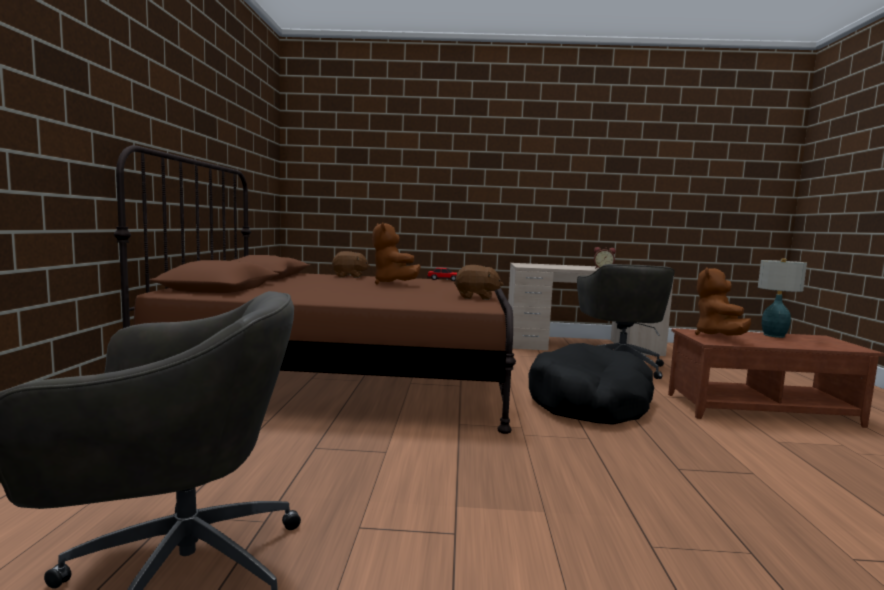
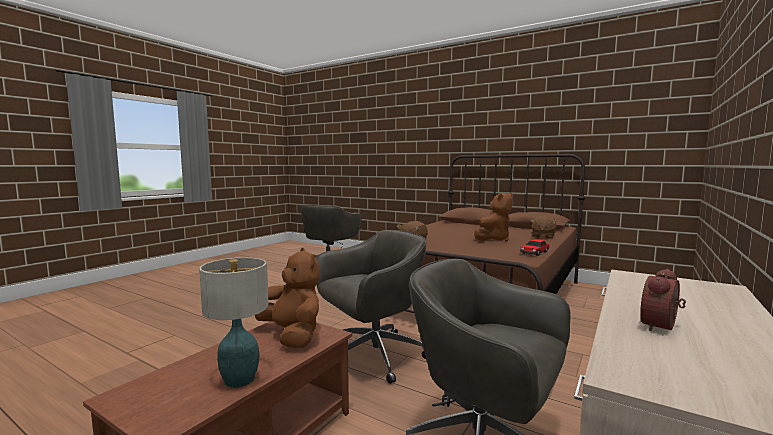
camera: 120 degrees right, 0 degrees up
(392, 284) = (493, 239): brown plush toy -> brown plush toy turned 135 degrees clockwise
(589, 402) = (372, 357): black dog bed -> grey office chair

